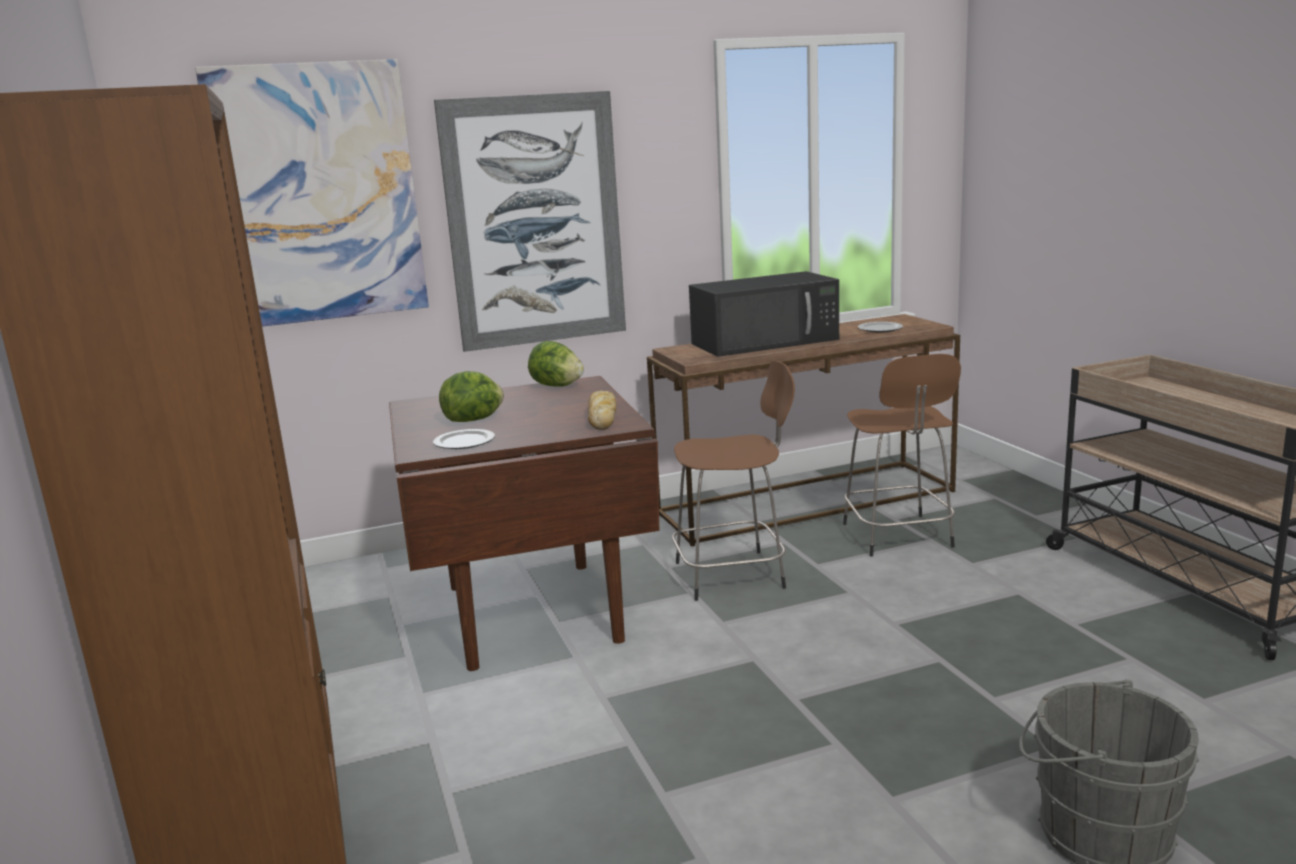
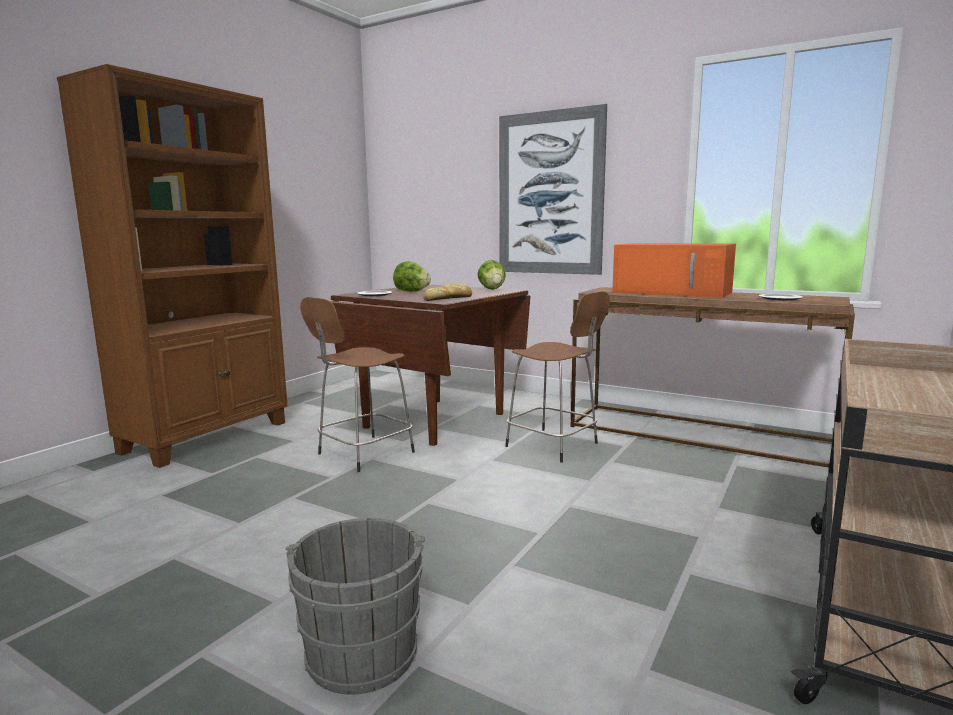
camera: 50 degrees right, 5 degrees down
(319, 194) = (440, 172): picture -> none
(766, 341) = (673, 292): black microwave -> orange microwave
(898, 537) = (706, 473): brown stool -> brown stool (363, 454)

